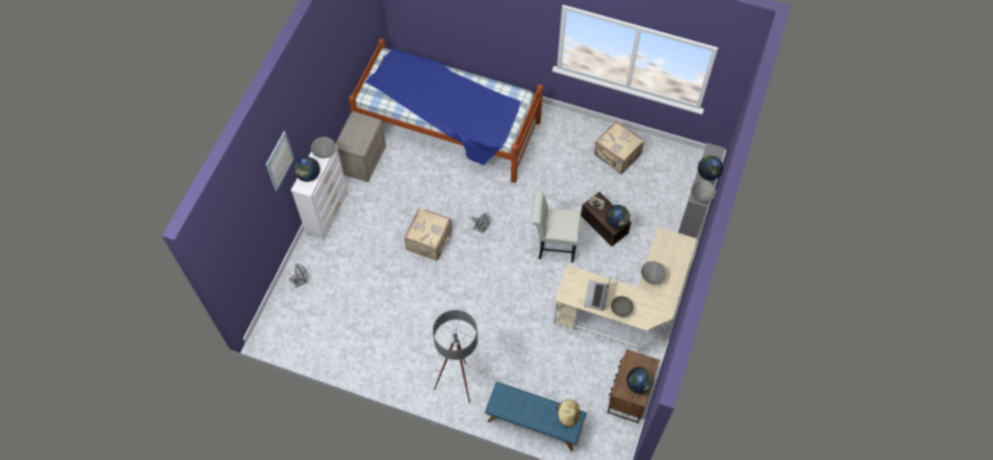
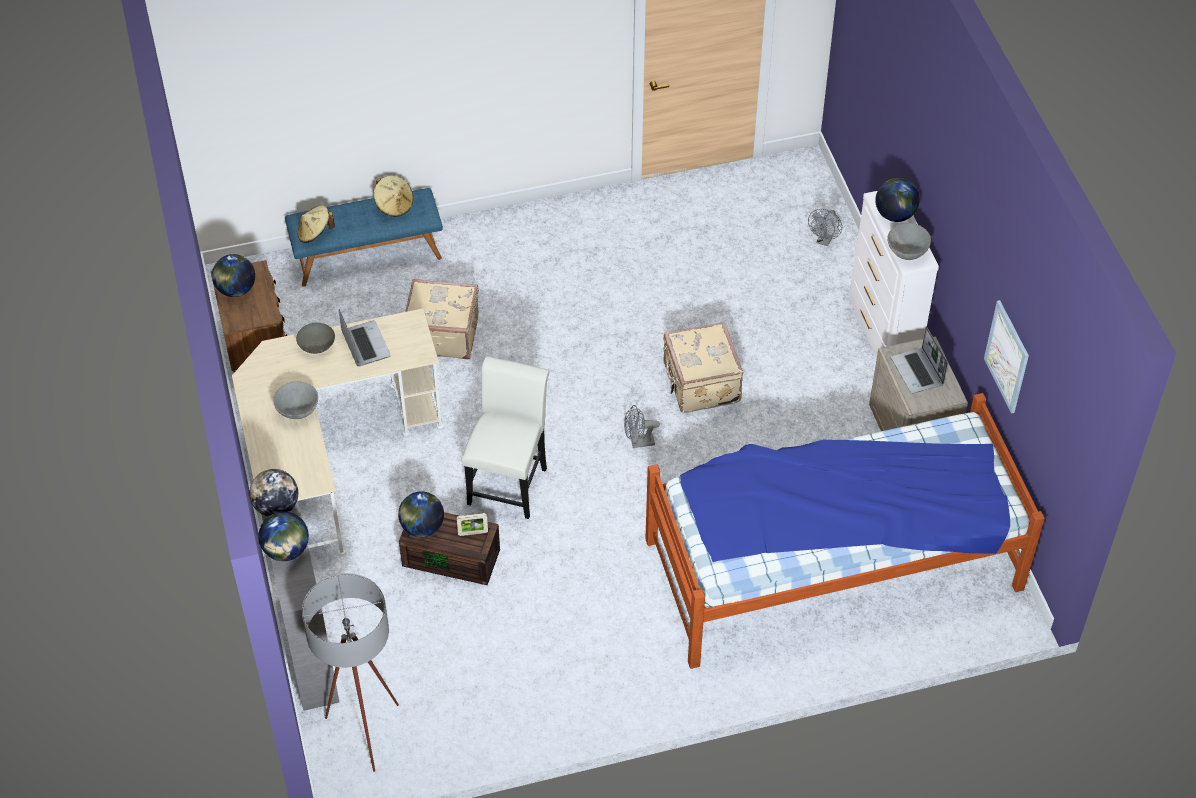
camera: 145 degrees right, 10 degrees down
(279, 161) = (917, 130): picture -> picture (1007, 356)
(358, 135) = (918, 372): none -> laptop
(459, 380) = (506, 247): grey floor lamp -> grey floor lamp (367, 740)
(514, 407) = (394, 205): none -> beige hat
(553, 245) = (509, 481): white chair -> white chair turned 45 degrees counterclockwise
(617, 155) = (510, 686): beige suitcase -> beige suitcase (442, 334)
(701, 196) = (276, 507): grey bowl -> globe

